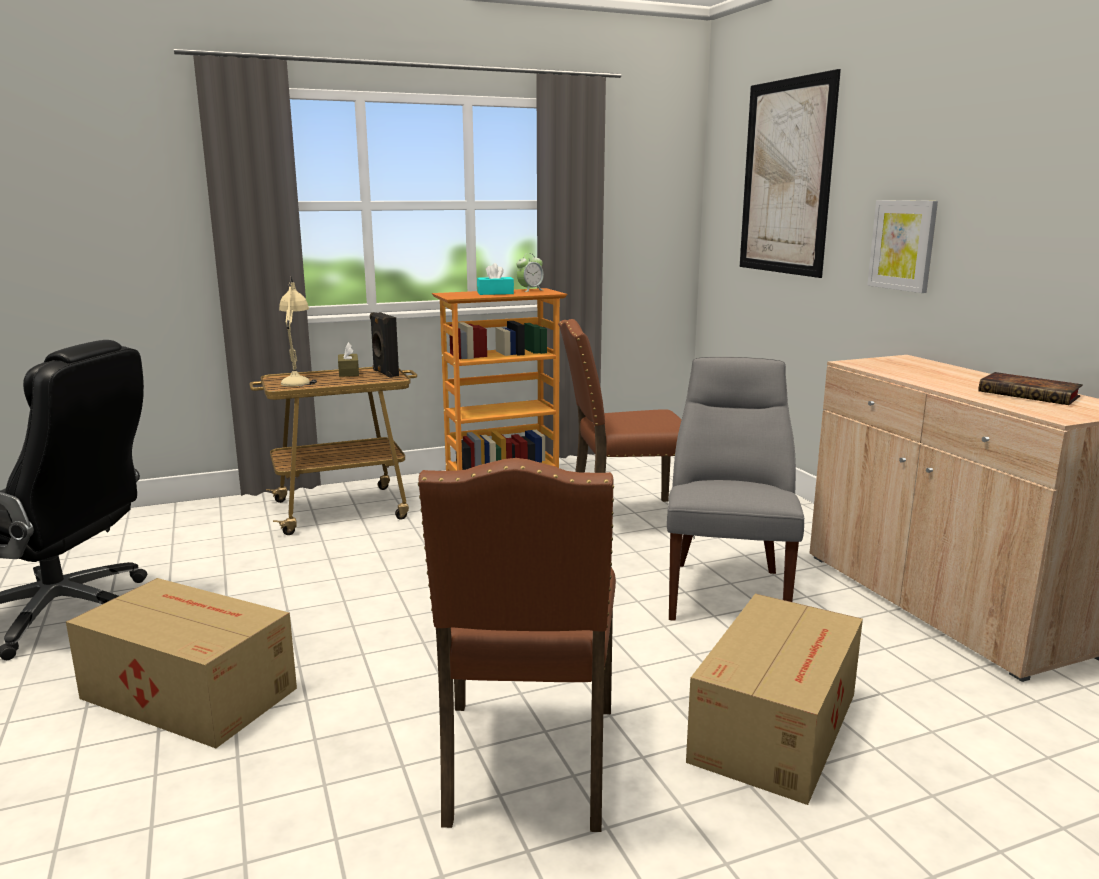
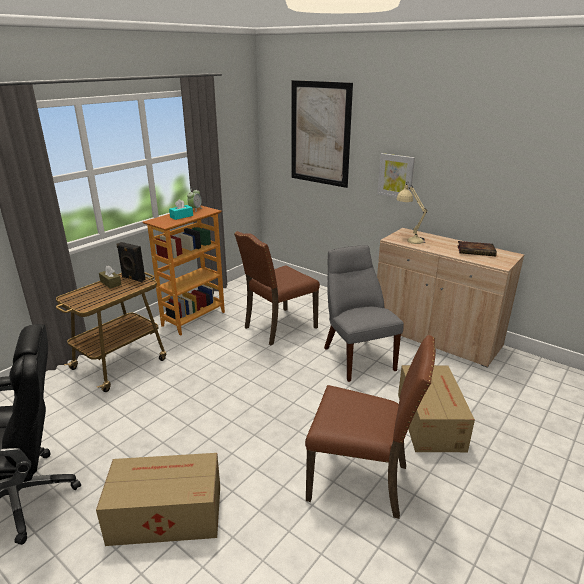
camera: 30 degrees left, 10 degrees up
(298, 380) = (85, 296): beige table lamp -> beige table lamp (408, 238)
(527, 765) = (361, 480): brown chair -> brown chair turned 45 degrees counterclockwise

